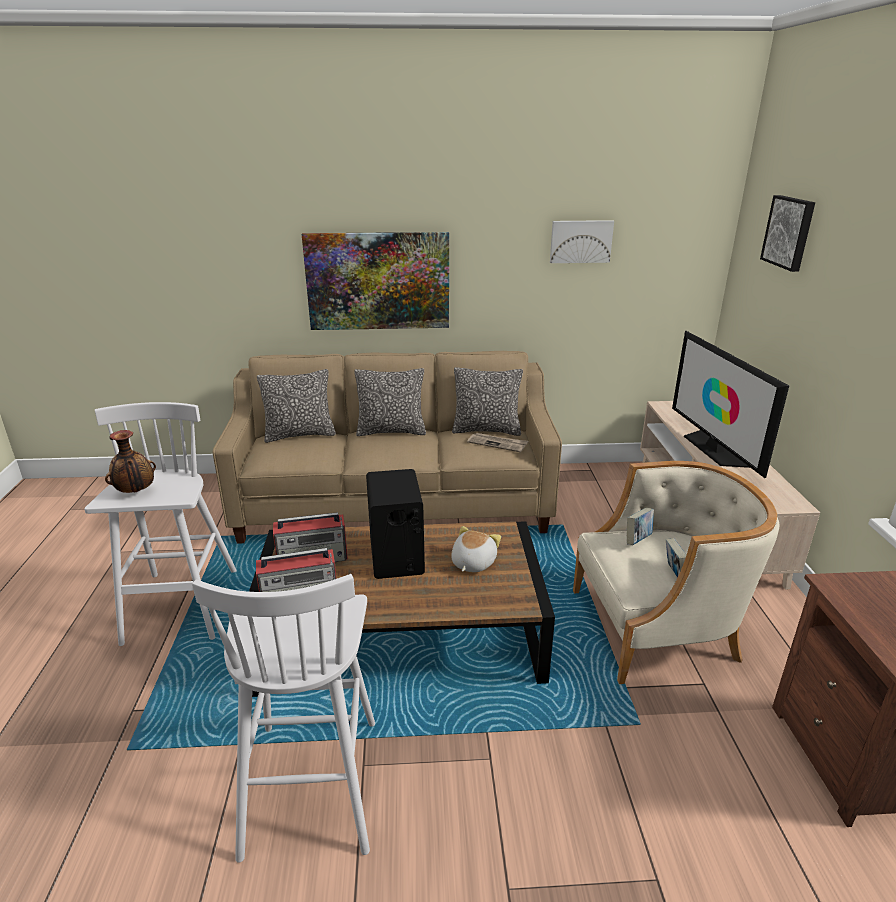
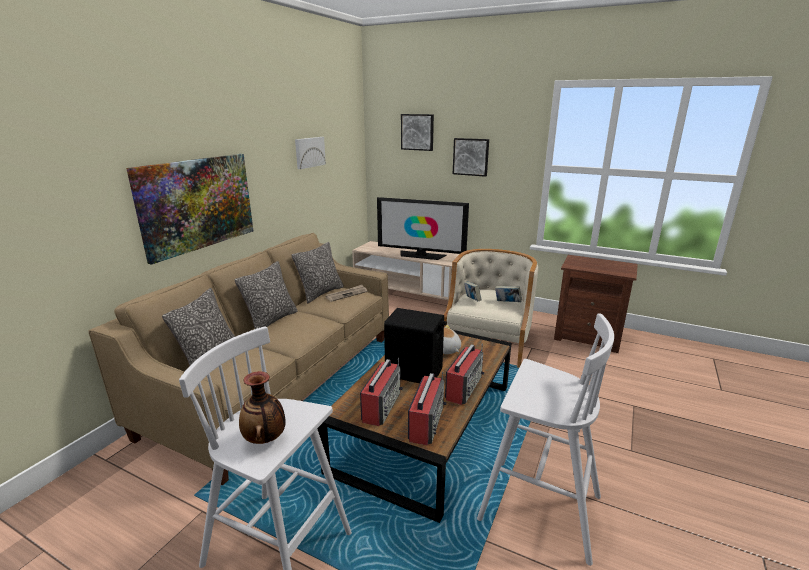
camera: 60 degrees left, 5 degrees down
(392, 604) = (464, 387): none -> radio
(842, 298) = (471, 157): none -> picture

